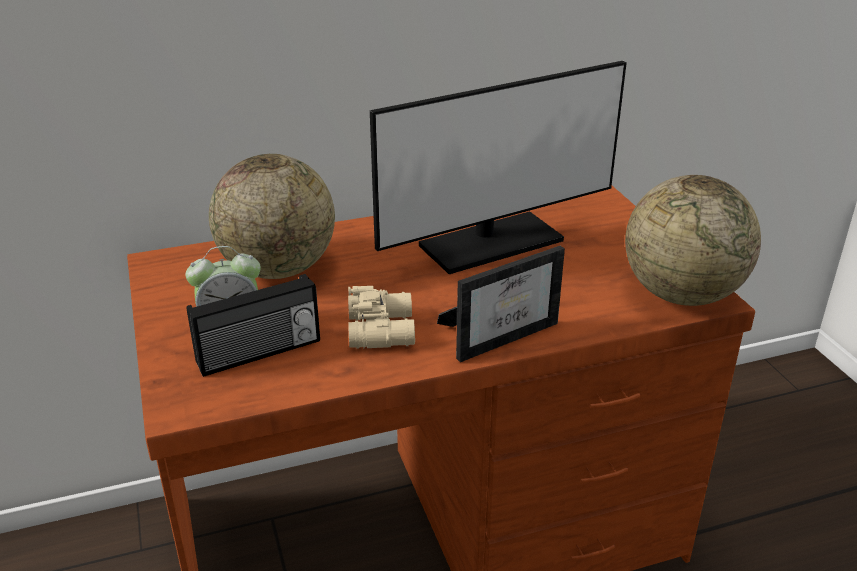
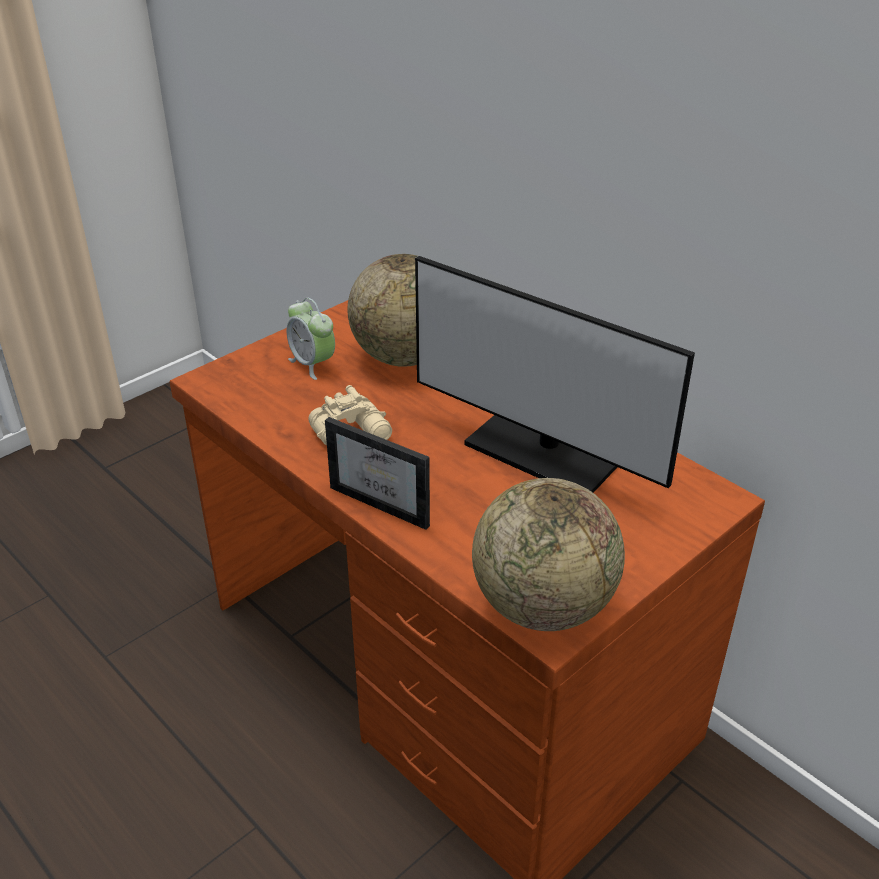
camera: 65 degrees right, 5 degrees up
(260, 353) = (285, 389): radio -> none

